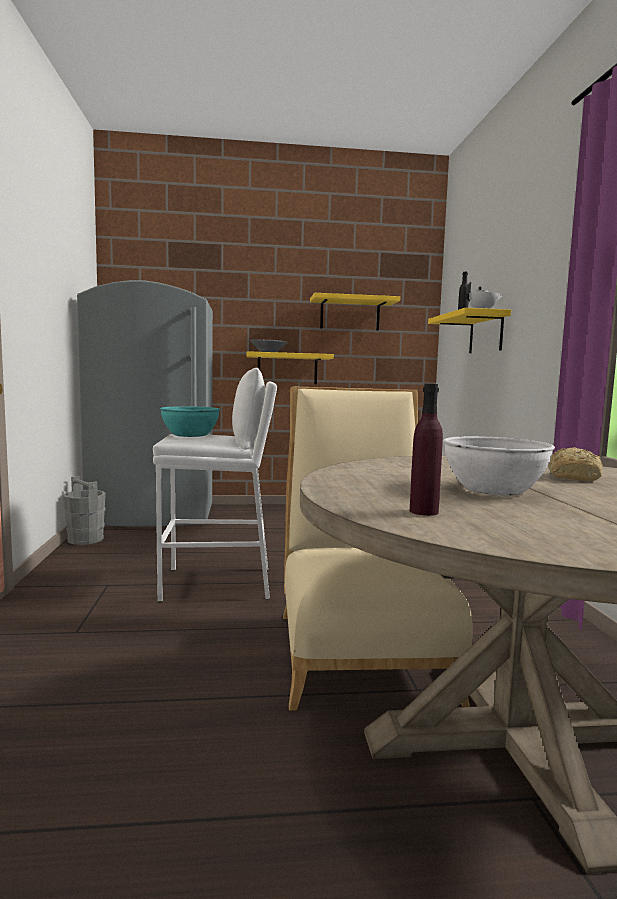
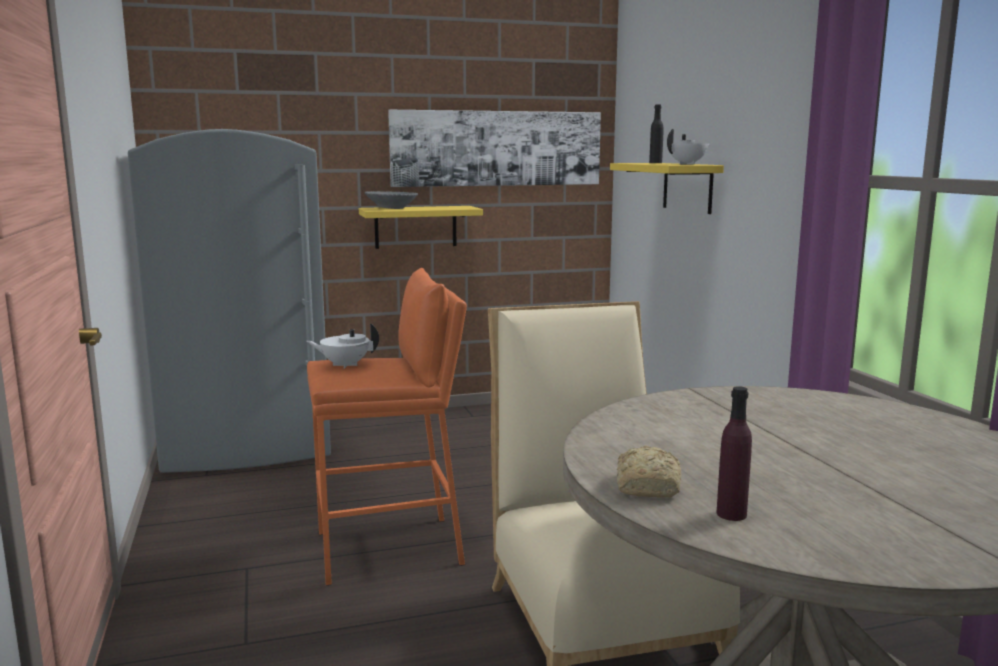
camera: 10 degrees left, 5 degrees up
(85, 539) = (174, 497): grey bucket -> none
(190, 435) = (345, 365): turquoise bowl -> white teapot
(218, 583) = (390, 549): white stool -> orange stool
(350, 314) = (497, 148): yellow shelf -> picture
(494, 489) = (775, 460): white bowl -> none
(573, 477) = (840, 424): bread -> bread (648, 486)

